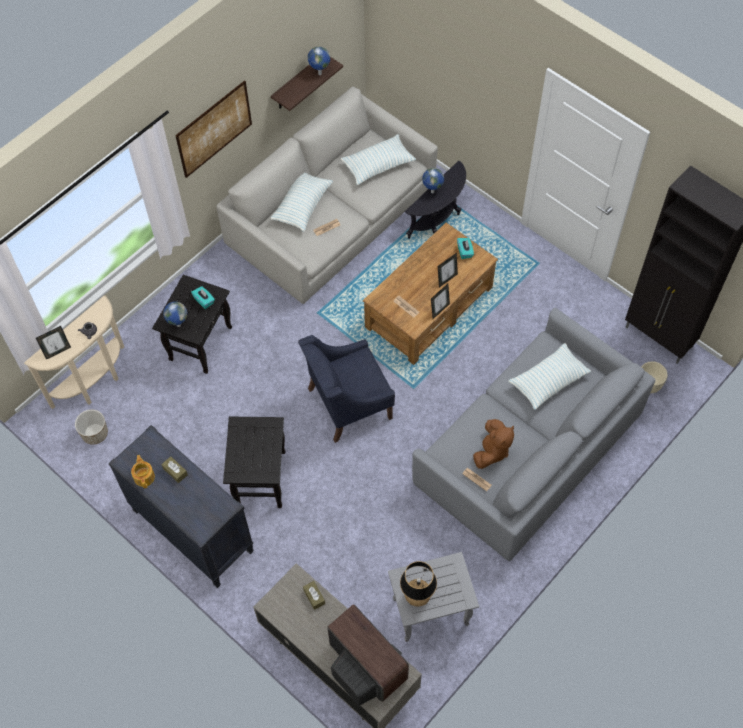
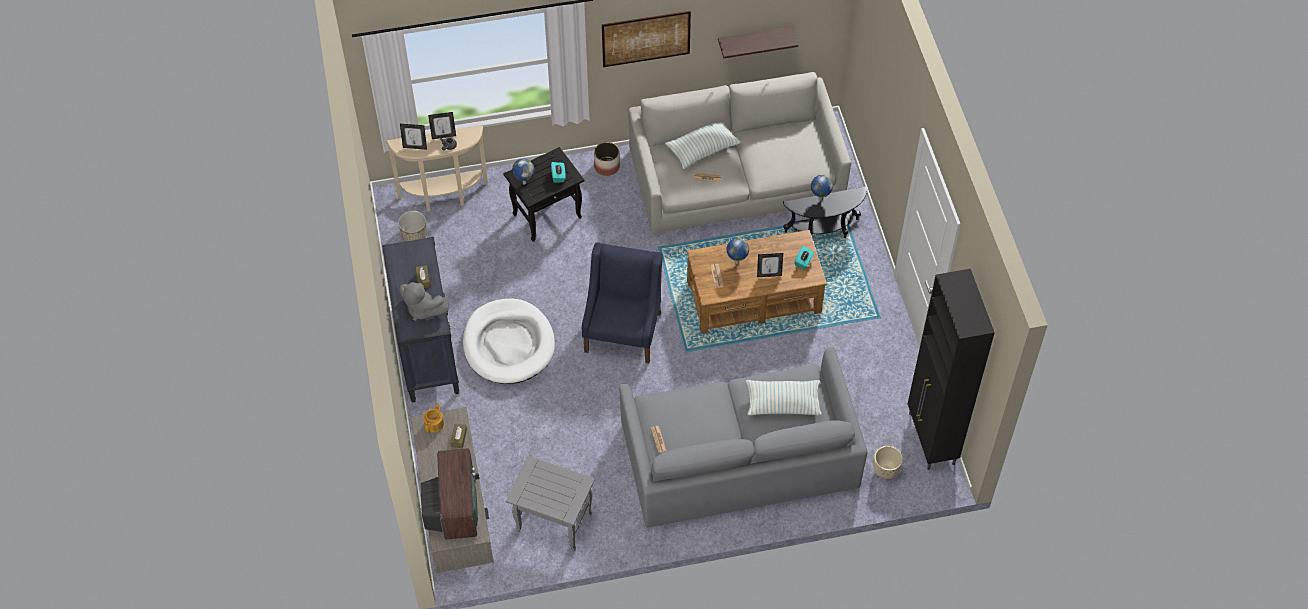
camera: 35 degrees right, 5 degrees down
(144, 476) = (399, 269): teapot -> teapot (434, 423)
(198, 500) = (422, 309): none -> grey plush toy
(216, 270) = (606, 166): none -> planter
(260, 478) = (508, 344): black side table -> white dog bed
(319, 73) = (772, 41): globe -> globe (736, 262)
(348, 403) = (623, 331): blue armchair -> blue armchair turned 90 degrees clockwise
(378, 165) = (793, 152): pillow -> none
(421, 595) = (537, 488): table lamp -> none
(439, 310) = (741, 295): picture frame -> picture frame (443, 136)
(492, 451) = (689, 426): brown plush toy -> none

